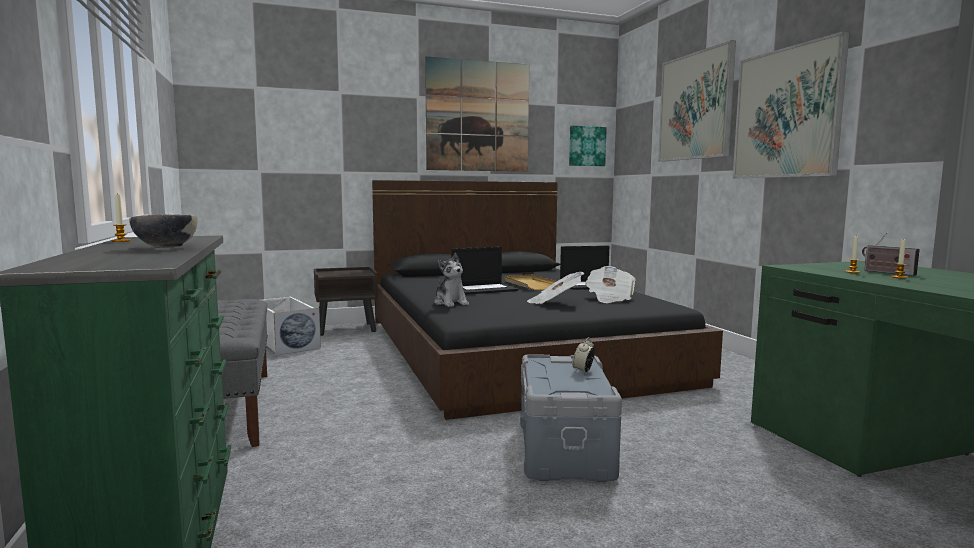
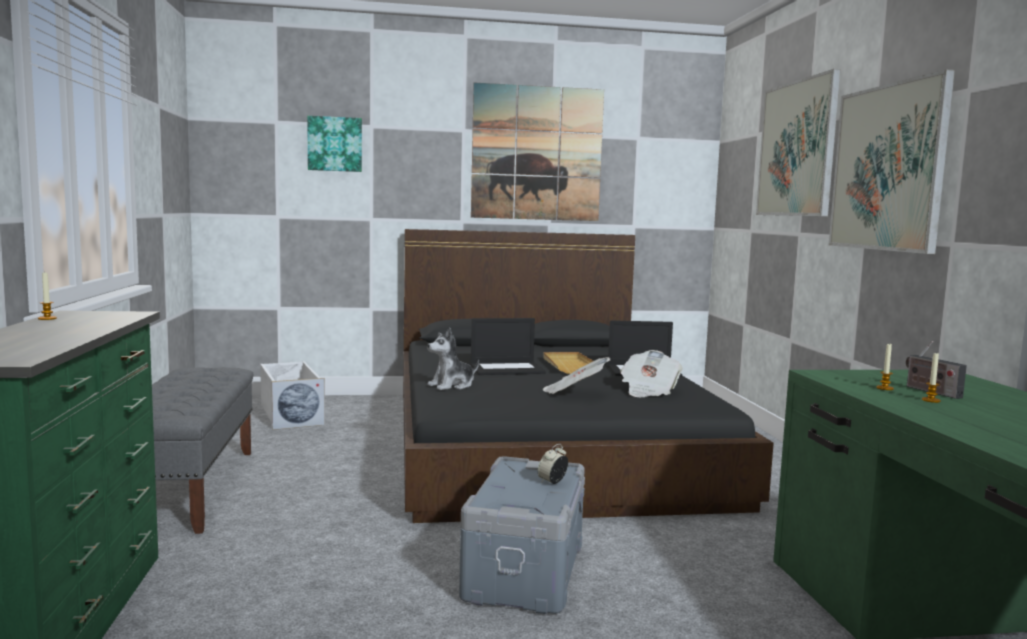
camera: 10 degrees right, 0 degrees up
(166, 248) = (69, 333): bowl -> none
(347, 329) = (366, 403): brown nightstand -> none
(451, 303) = (452, 385): plush toy -> plush toy turned 75 degrees clockwise
(586, 146) = (677, 190): picture -> picture (335, 144)

